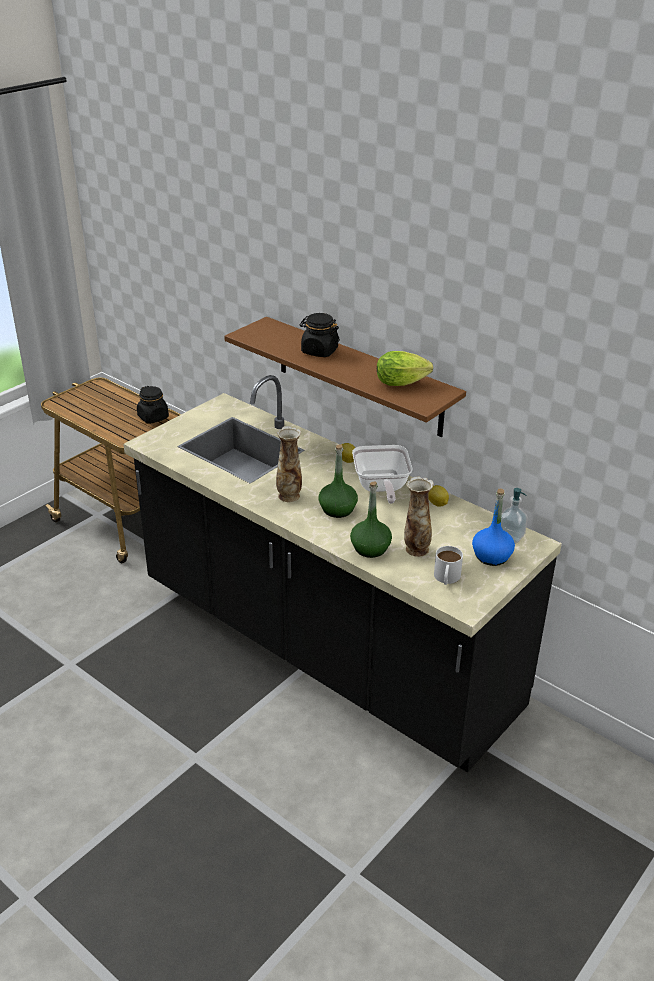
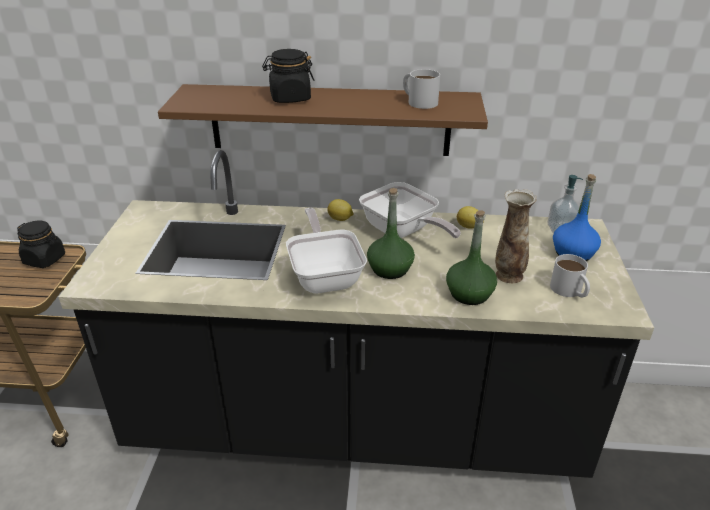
camera: 35 degrees left, 0 degrees up
(289, 495) = (325, 275): vase -> frying pan
(404, 383) = (418, 101): lettuce -> white mug

